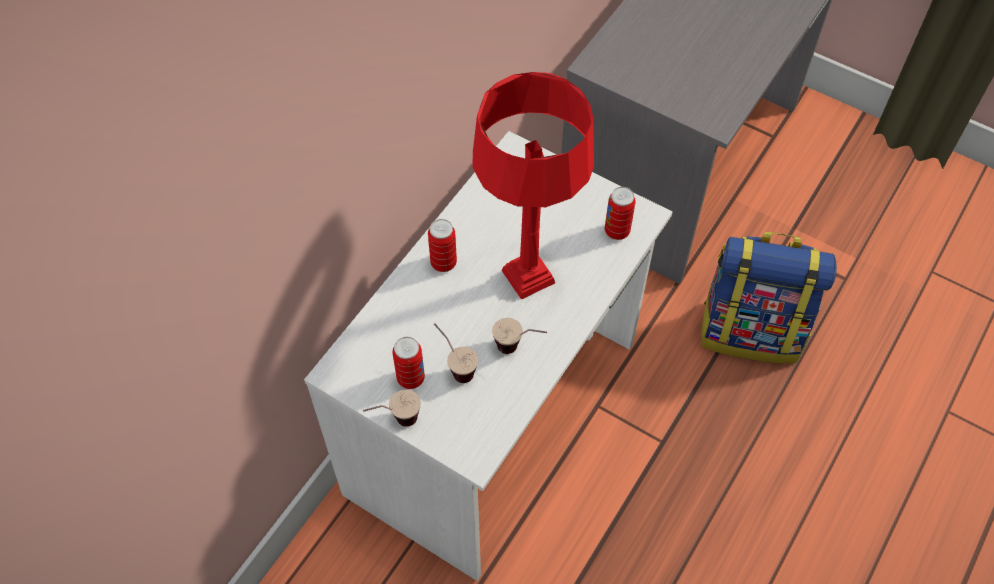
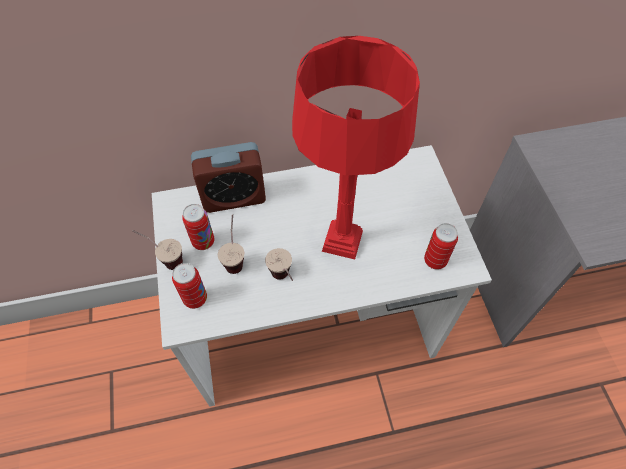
camera: 45 degrees right, 0 degrees up
(389, 318) = (233, 197): none -> alarm clock
(443, 263) = (301, 191): can -> can (195, 298)
(751, 331) = (524, 418): backpack -> none

